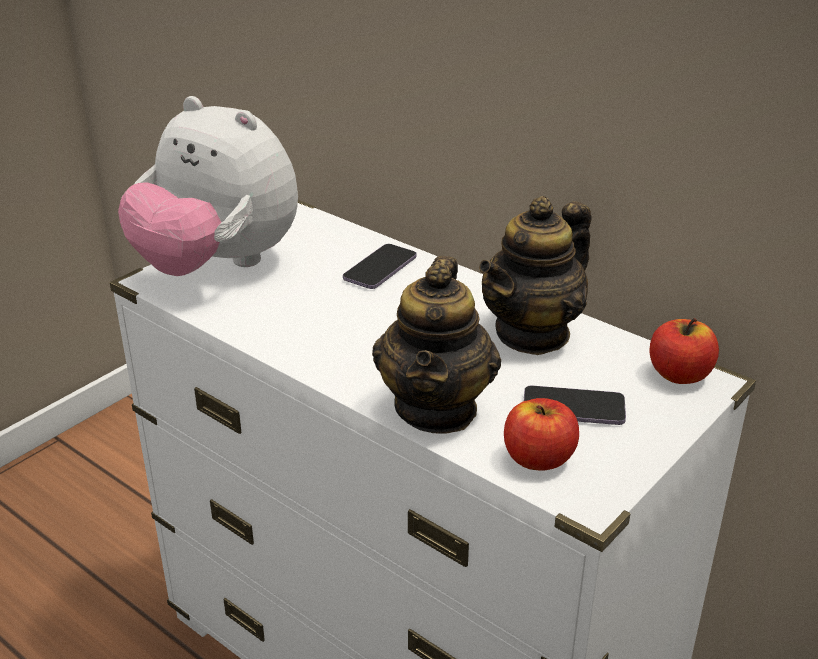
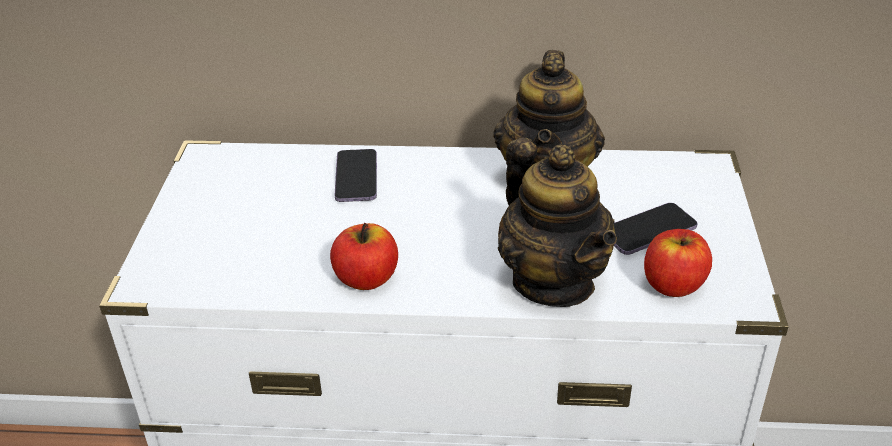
camera: 35 degrees left, 5 degrees up
(217, 266) = (197, 239): plush toy -> none
(679, 374) = (685, 169): apple -> apple (366, 278)

